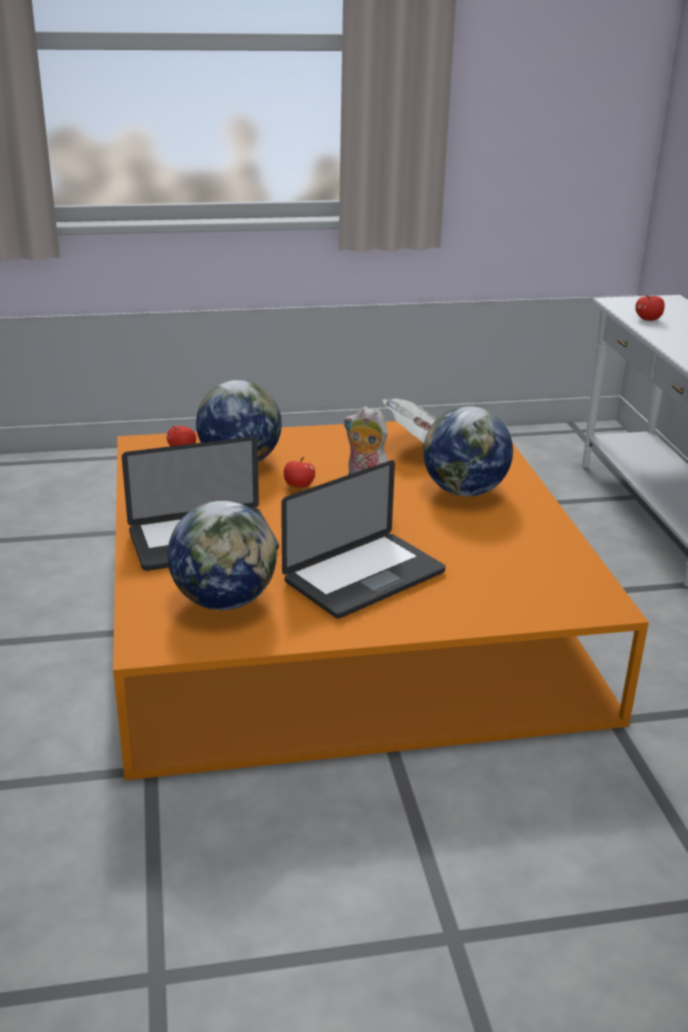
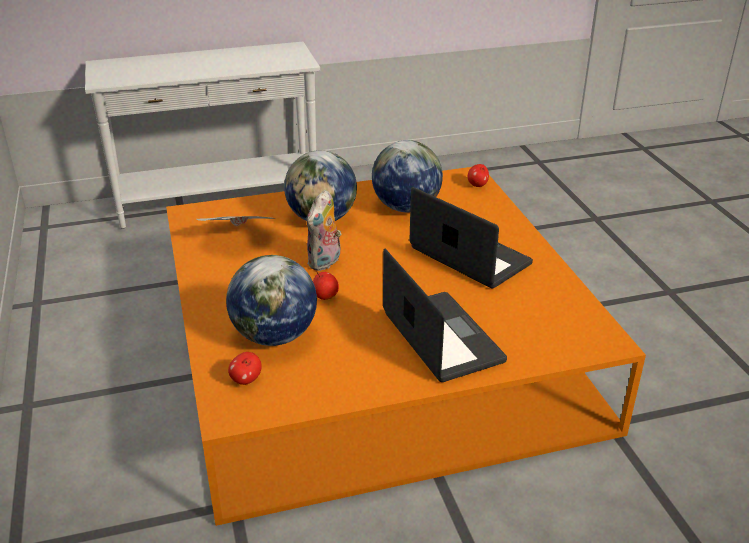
camera: 95 degrees left, 5 degrees up
(224, 601) = (530, 314): globe -> globe (406, 207)
(648, 319) = (154, 74): apple -> apple (477, 185)

